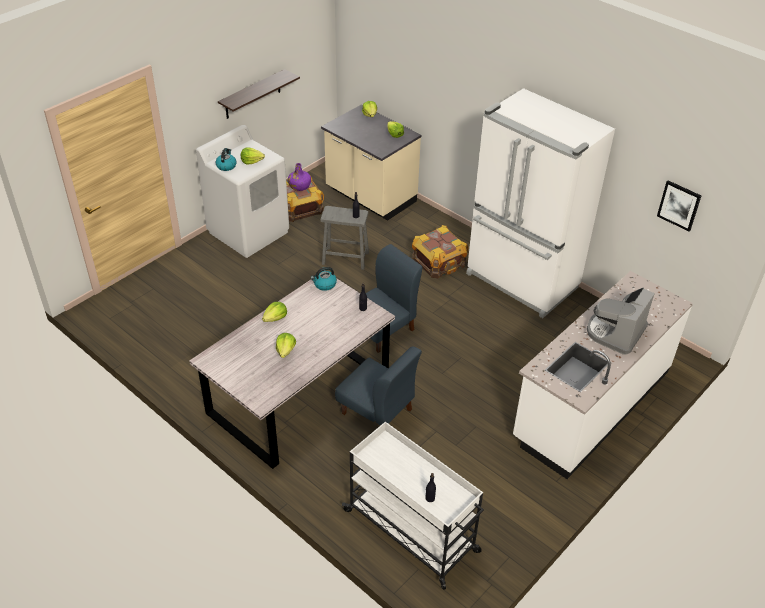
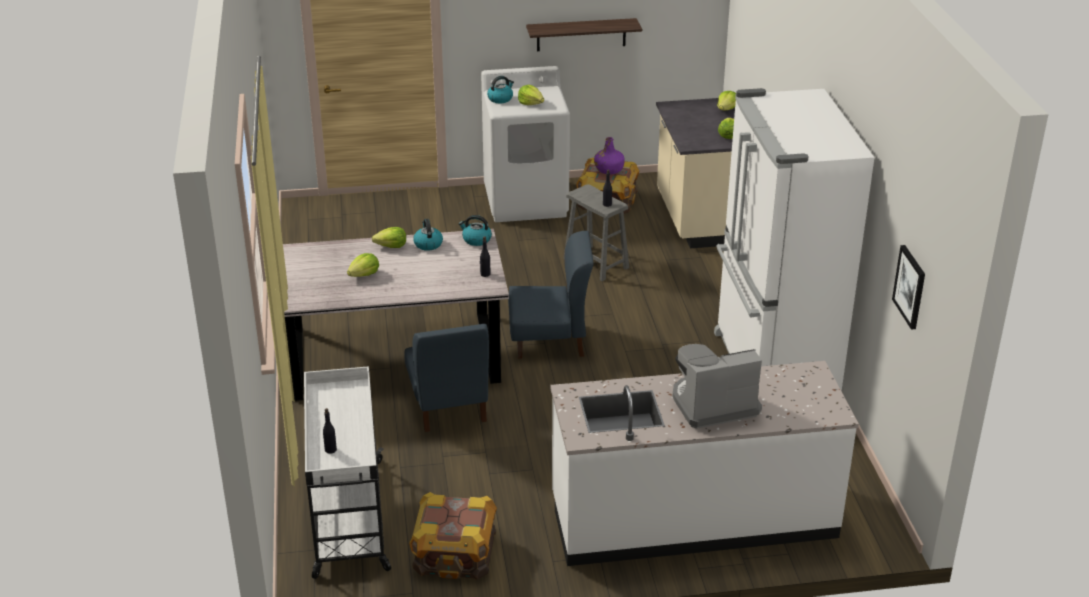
camera: 40 degrees right, 10 degrees down
(297, 304) = (428, 244): none -> kettle
(439, 261) = (697, 308): crate -> crate (455, 552)

